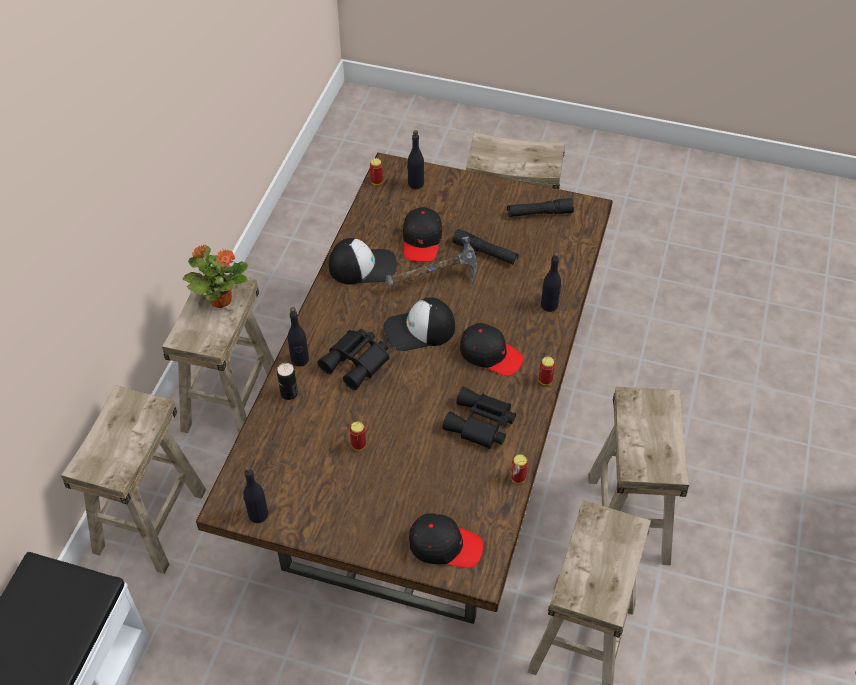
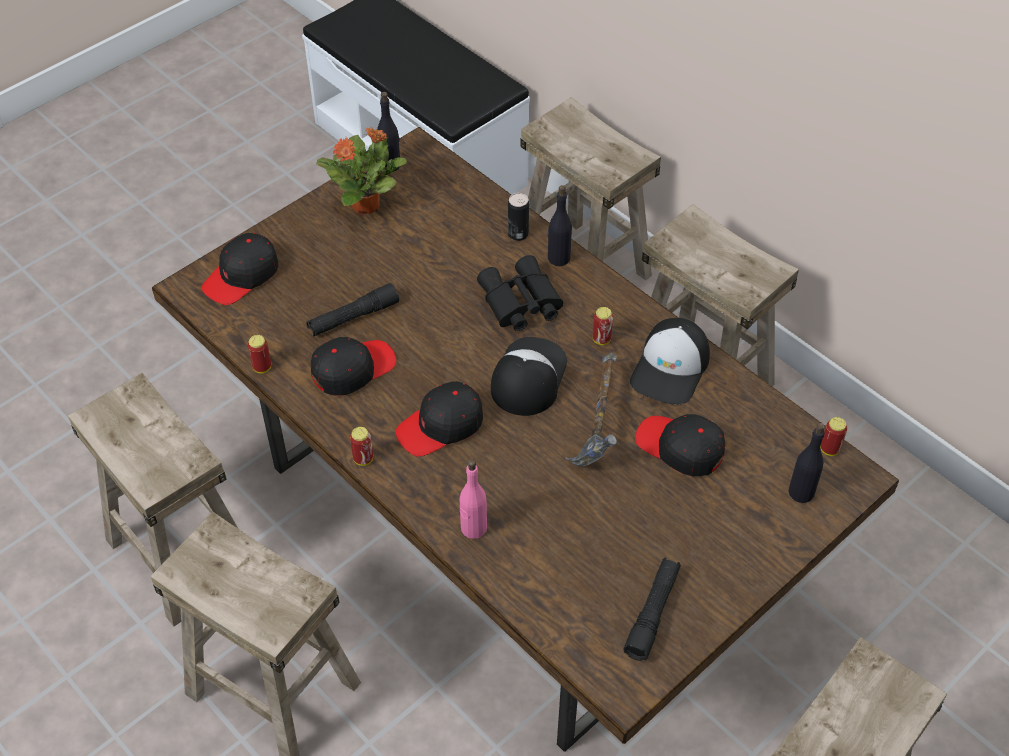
camera: 120 degrees right, 0 degrees up
(220, 300) = (737, 271): potted plant -> potted plant (367, 205)
(358, 445) = (409, 261): can -> can (601, 339)
(480, 425) = (352, 369): black binoculars -> black cap
(485, 252) = (614, 506): black flashlight -> black flashlight (353, 317)
(549, 305) = (473, 528): black bottle -> pink bottle

